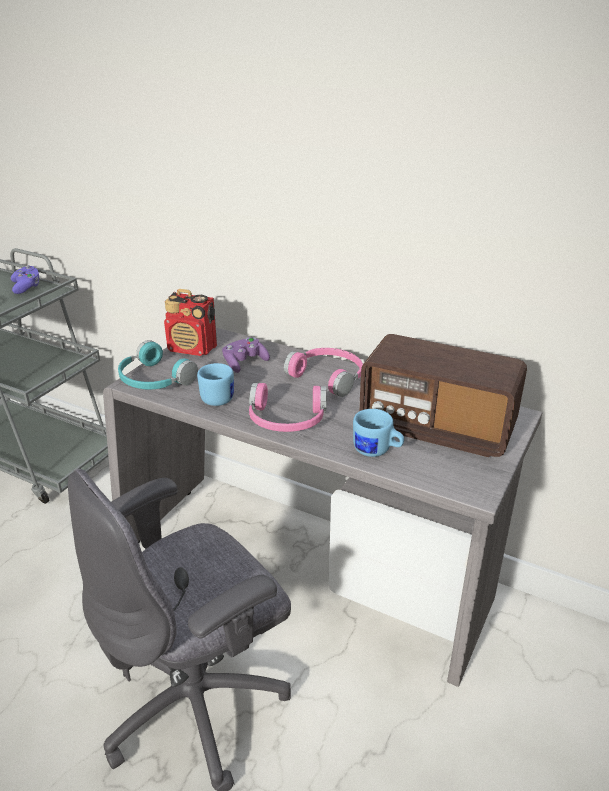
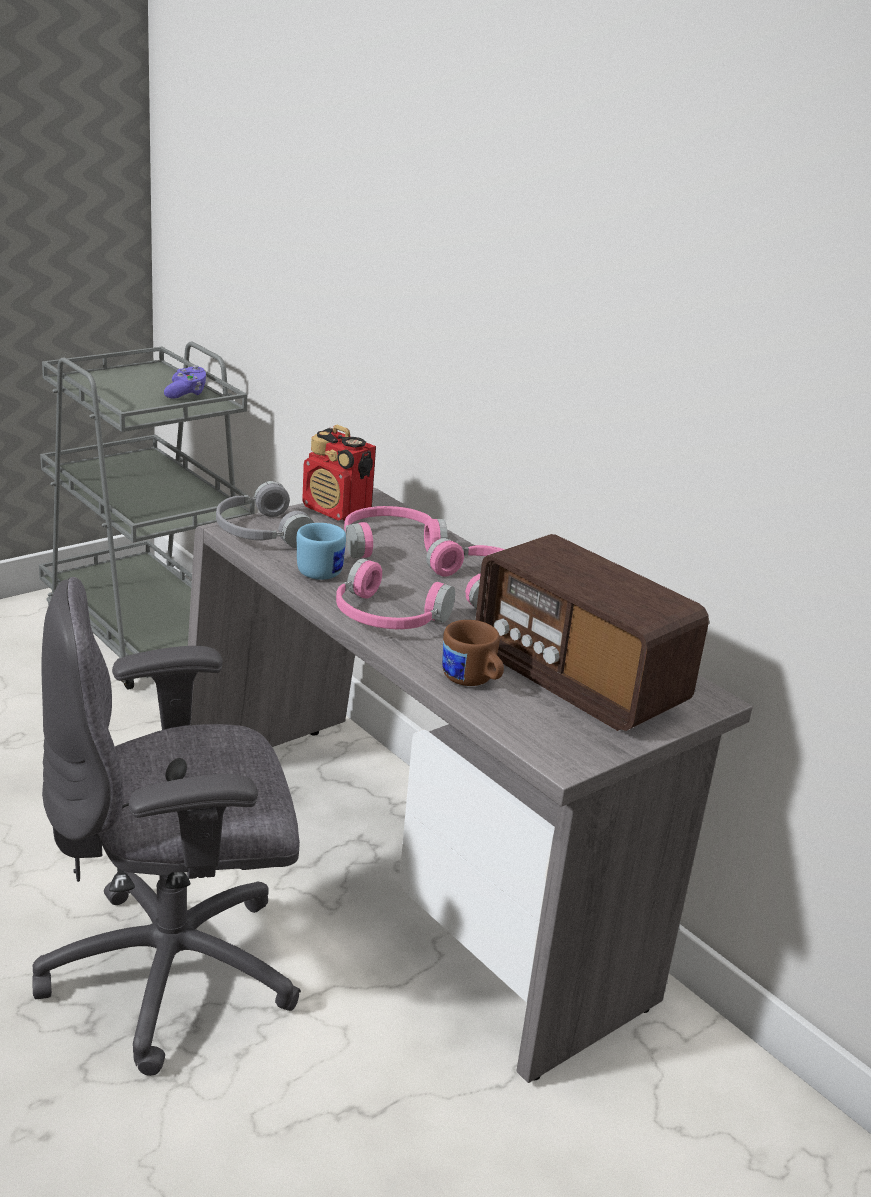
camera: 20 degrees right, 5 degrees down
(153, 380) = (259, 532): turquoise headphones -> grey headphones
(244, 363) = (389, 543): purple game controller -> pink headphones
(377, 451) = (472, 681): blue mug -> brown mug

